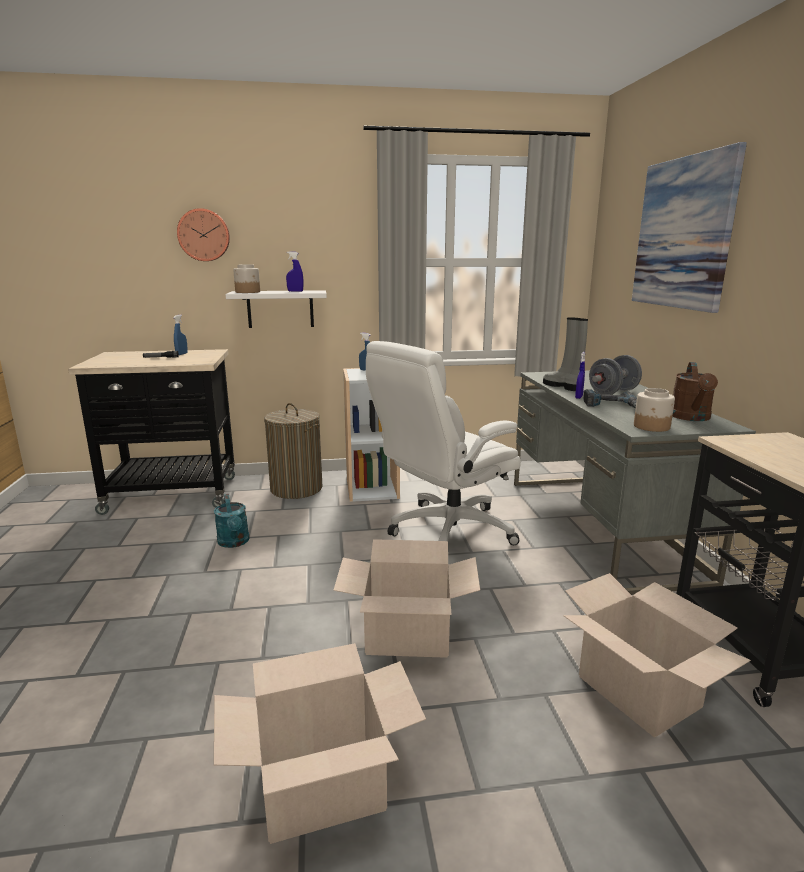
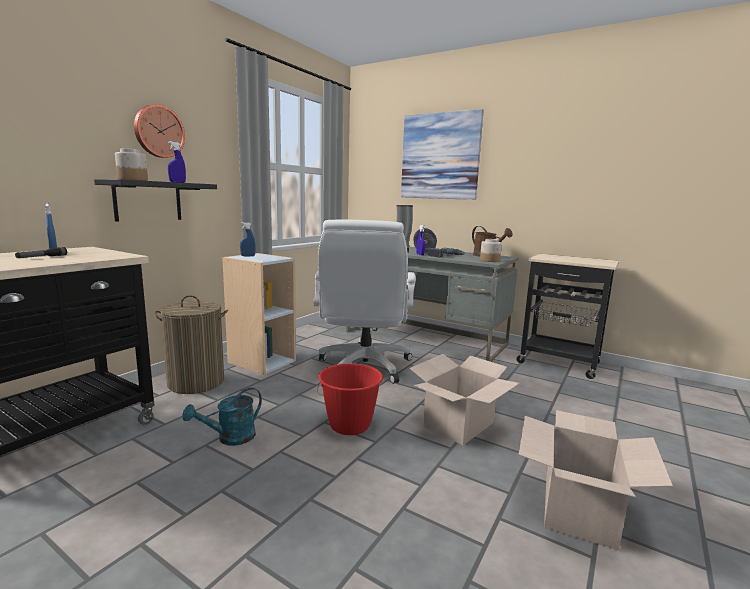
camera: 50 degrees left, 5 degrees down
(204, 235) = (57, 109): wall clock -> wall clock (158, 131)
(234, 543) = (230, 438): turquoise watering can -> turquoise watering can turned 120 degrees clockwise
(280, 309) = (148, 201): white shelf -> black shelf
(319, 578) = (350, 425): none -> red bucket
(637, 691) = (563, 394): cardboard box -> none

